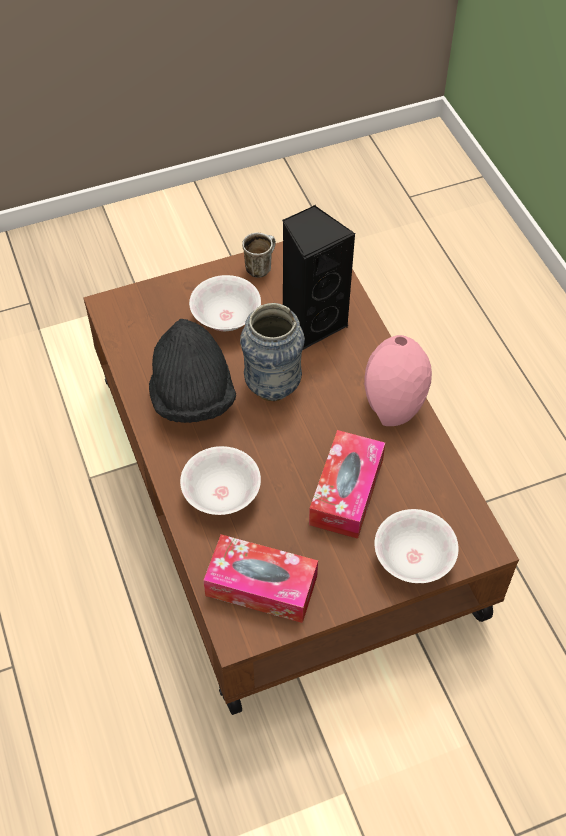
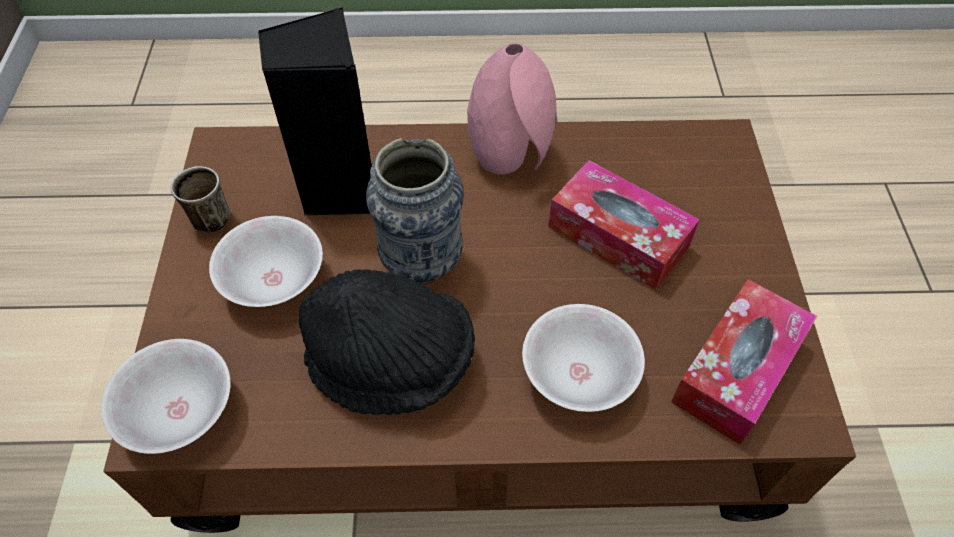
camera: 70 degrees left, 0 degrees up
(413, 559) = (731, 204): white bowl -> white bowl (181, 412)

